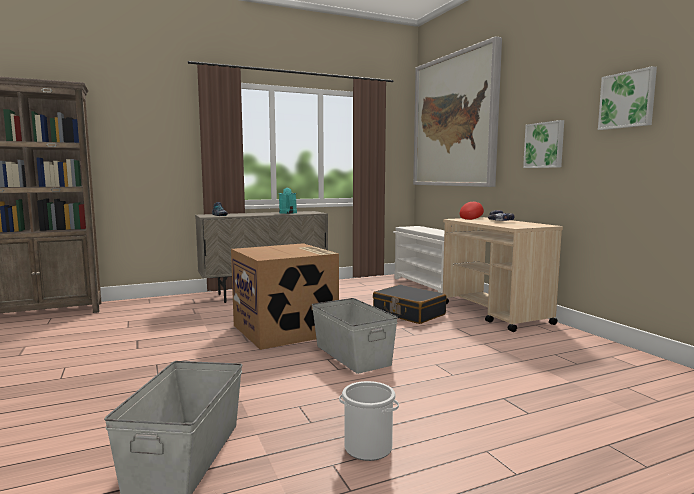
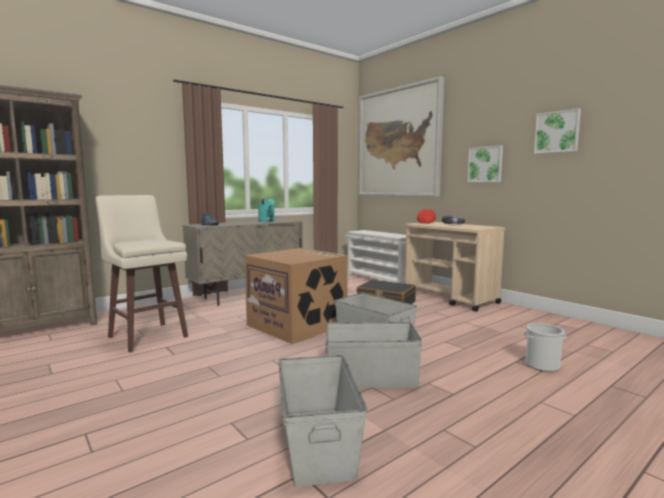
camera: 15 degrees left, 0 degrees up
(131, 328) = (147, 336): none -> beige stool
(307, 395) = (370, 377): none -> grey storage box
(367, 448) = (456, 412): bucket -> bucket (542, 365)

